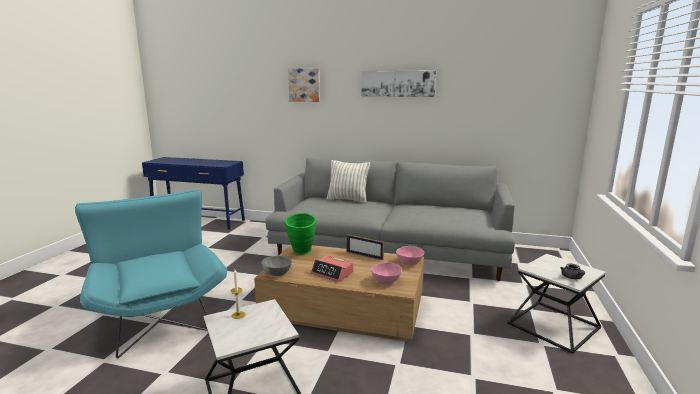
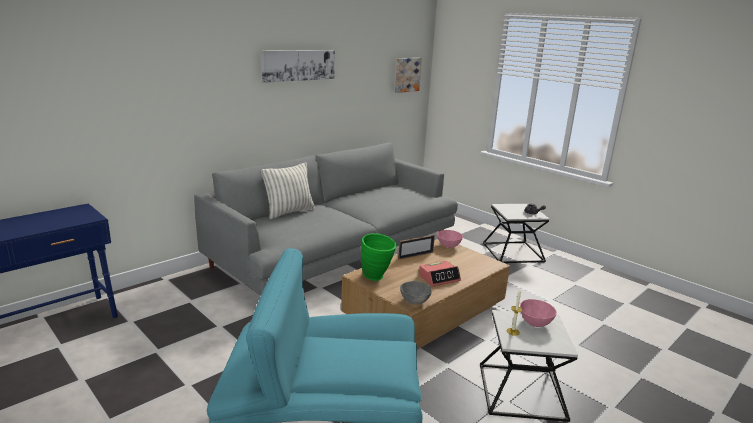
camera: 60 degrees left, 5 degrees up
(304, 85) = (187, 70): picture -> picture (406, 74)
(387, 281) = (475, 264): pink bowl -> pink bowl (535, 322)

